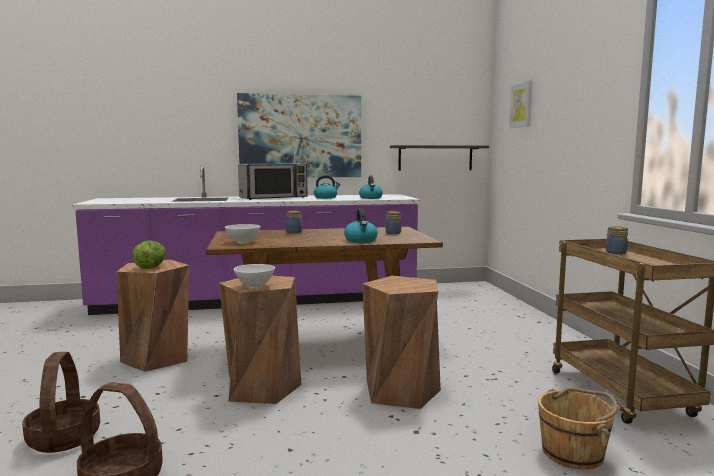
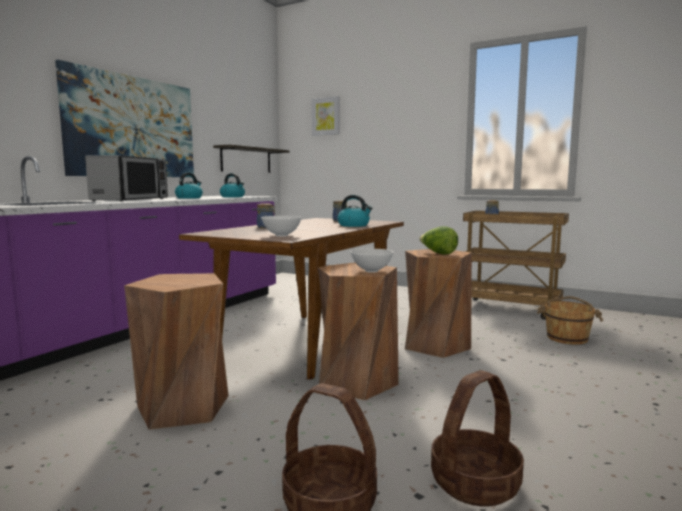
camera: 50 degrees left, 0 degrees up
(151, 267) = (187, 281): lettuce -> lettuce (438, 253)

